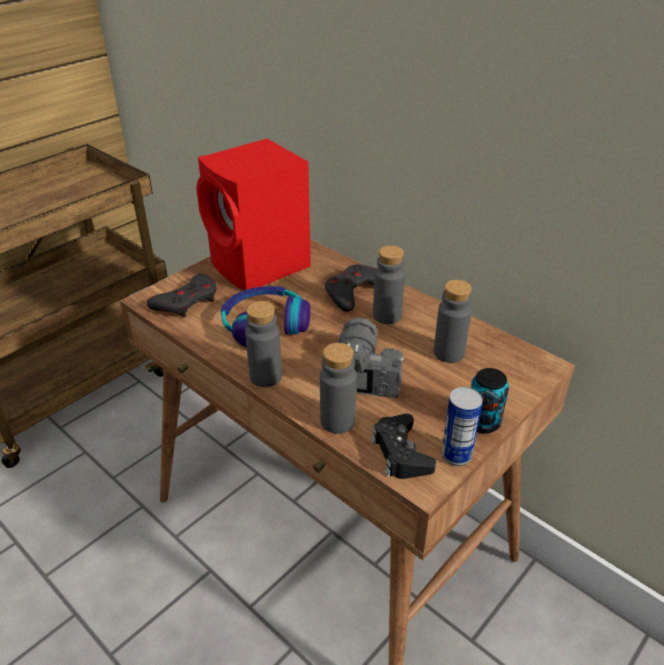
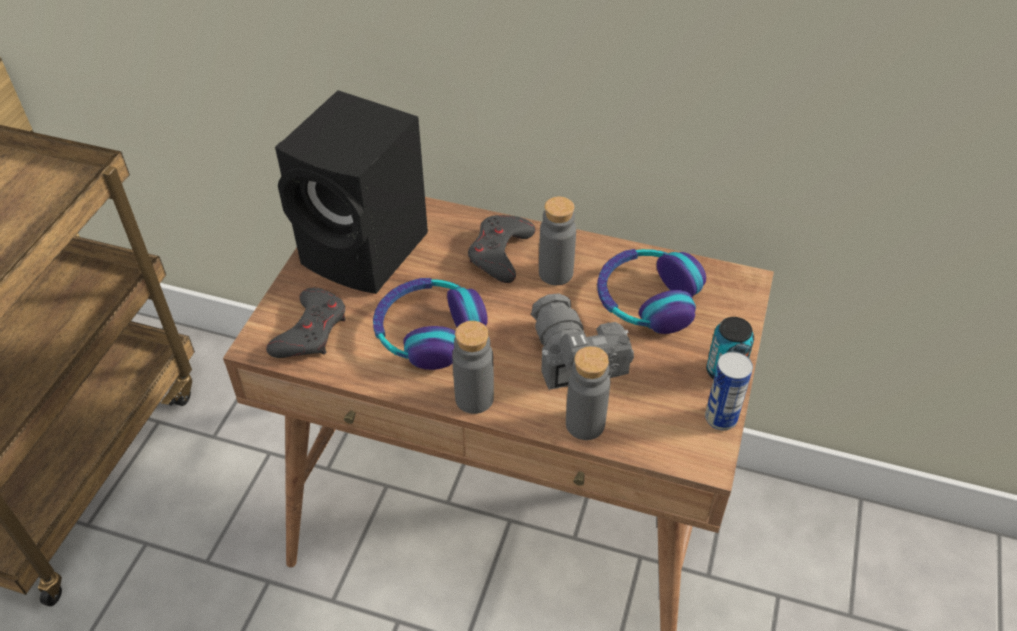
camera: 25 degrees left, 10 degrees up
(261, 267) = (368, 251): red speaker -> black speaker
(400, 453) = (668, 436): black game controller -> none
(449, 353) = (647, 300): grey bottle -> headphones

